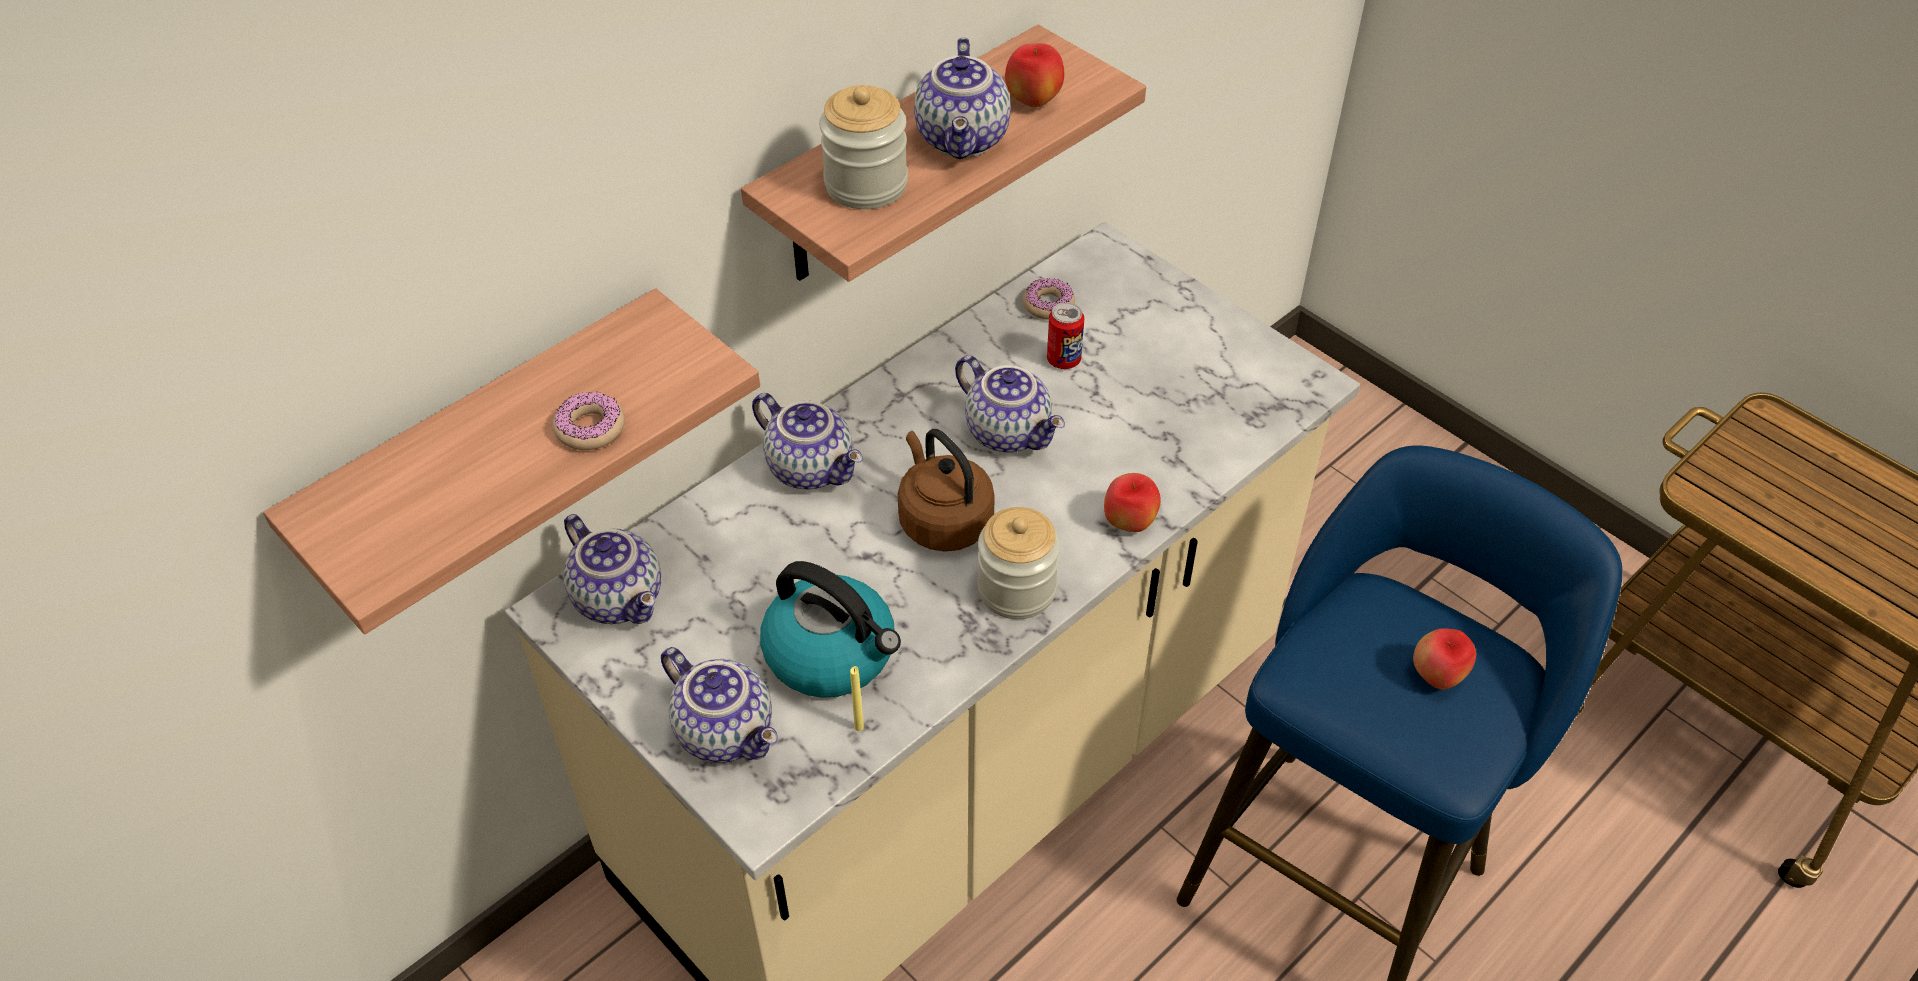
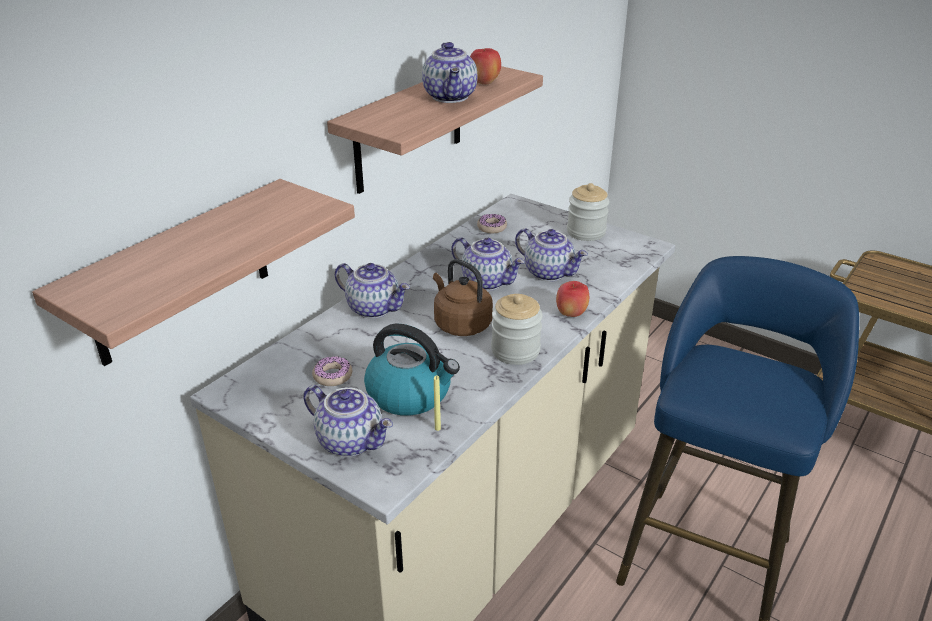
camera: 10 degrees left, 15 degrees down
(590, 428) = (253, 235): donut -> donut (332, 376)
(621, 598) = (267, 381): teapot -> teapot (549, 272)
(866, 185) = (401, 115): jar -> jar (586, 232)
(1063, 360) = (508, 249): can -> none
(1437, 676) = (764, 384): apple -> none

